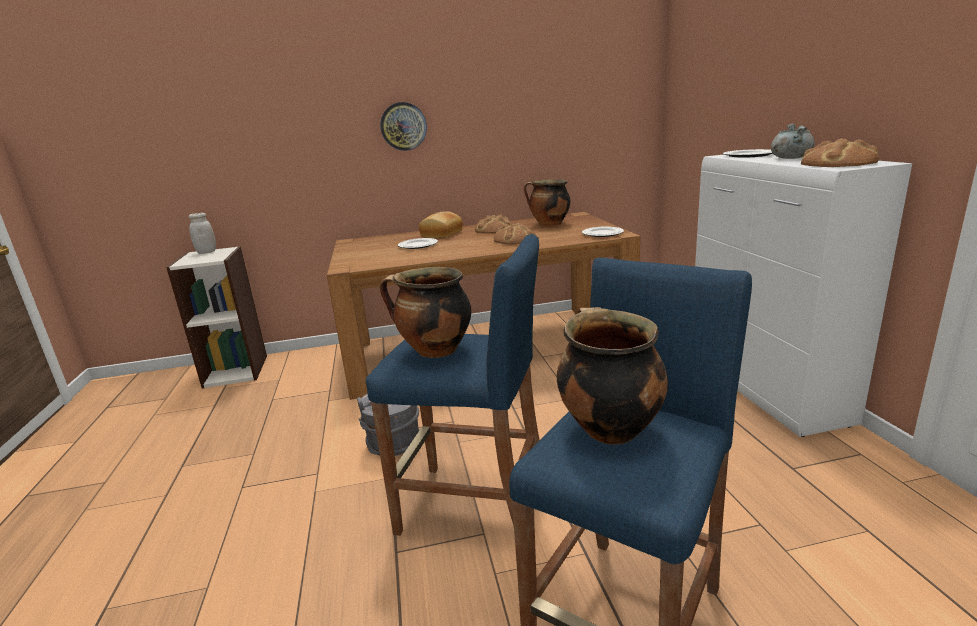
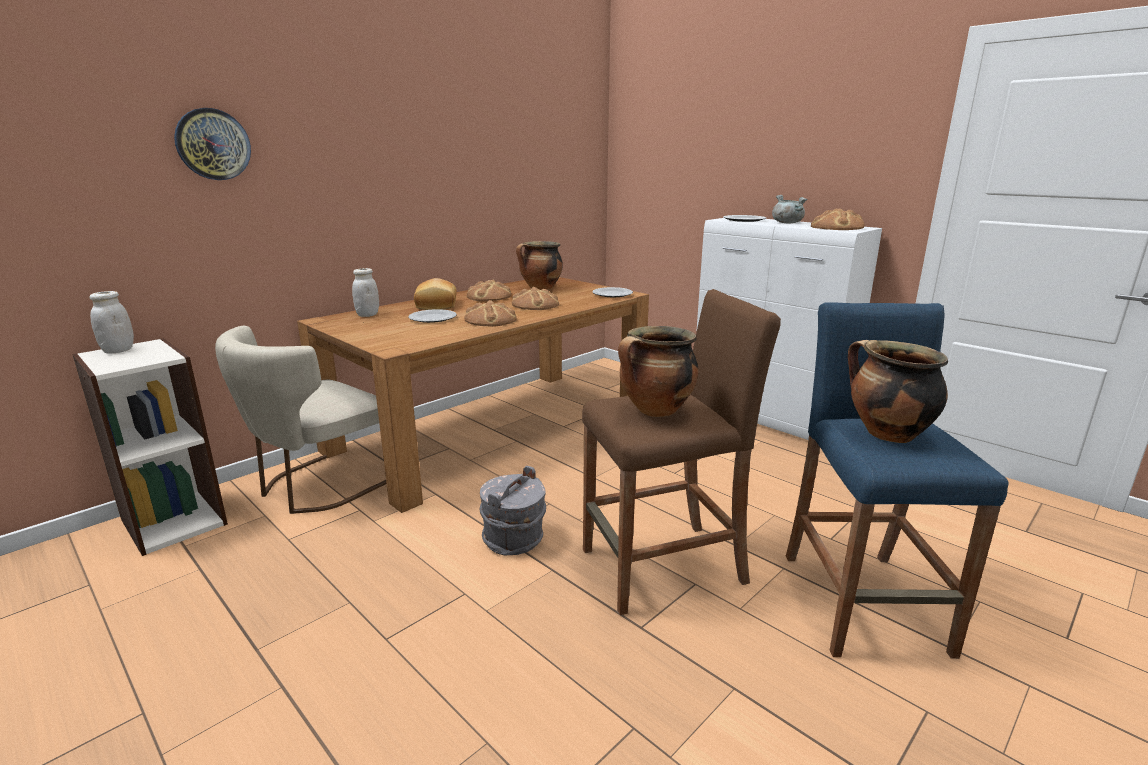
camera: 35 degrees left, 0 degrees up
(326, 366) = (317, 486): none -> beige chair
(383, 239) = (367, 315): none -> white jar
(403, 126) = (379, 177): wall clock -> wall clock (213, 144)
(454, 250) = (491, 320): none -> bread
(475, 507) = (663, 567): blue stool -> brown stool

